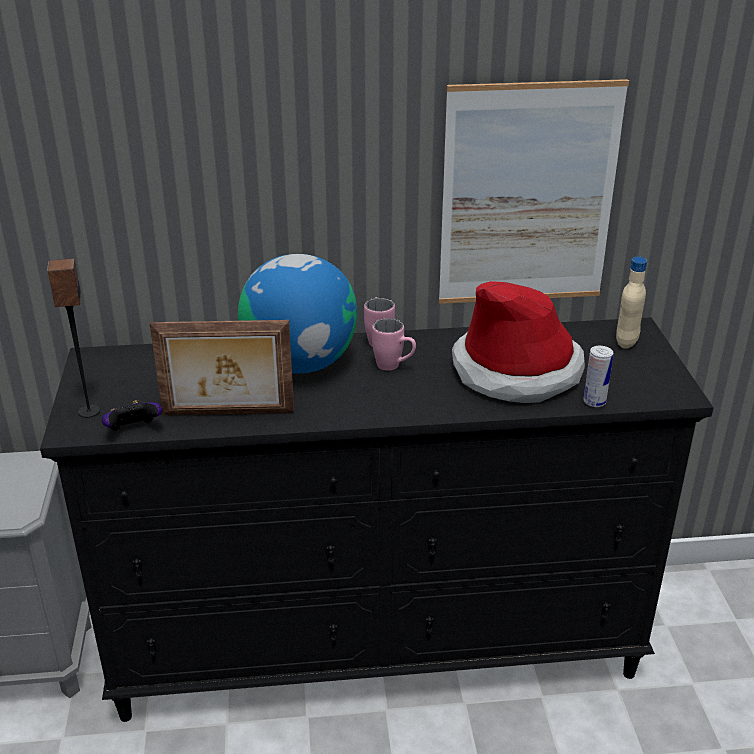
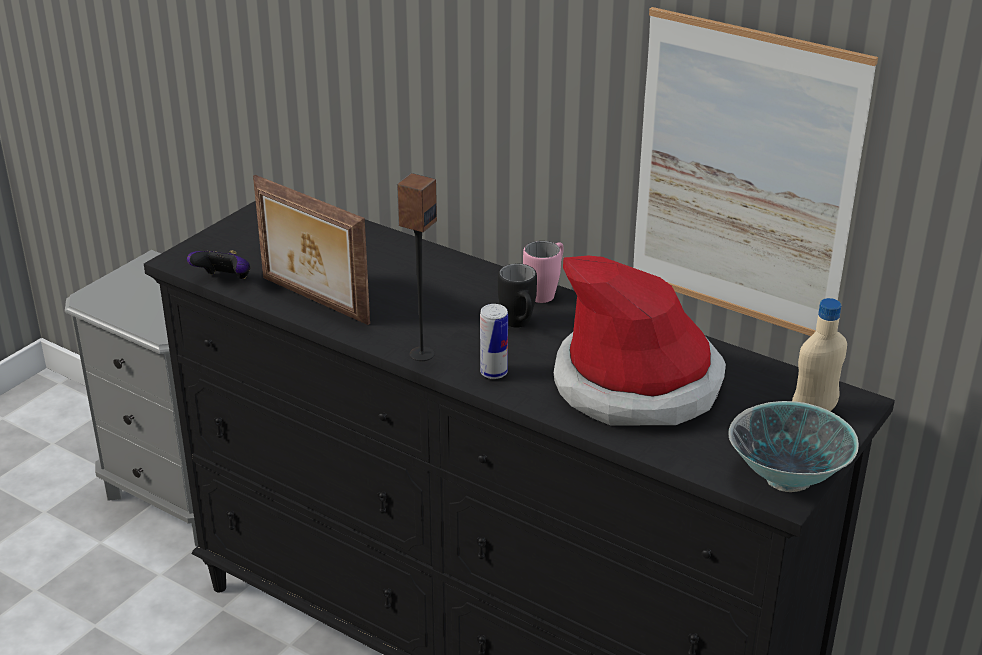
camera: 40 degrees right, 0 degrees up
(88, 411) = (215, 249): speaker -> speaker (421, 354)
(300, 363) = (439, 283): globe -> none
(394, 367) = (519, 325): pink mug -> black mug
(594, 402) = (669, 453): can -> can (493, 372)
(670, 385) = (788, 479): none -> bowl

